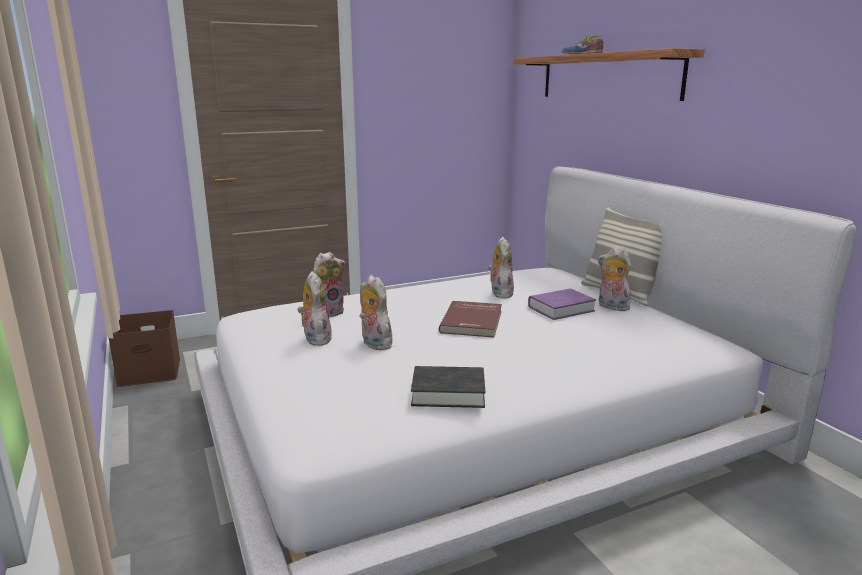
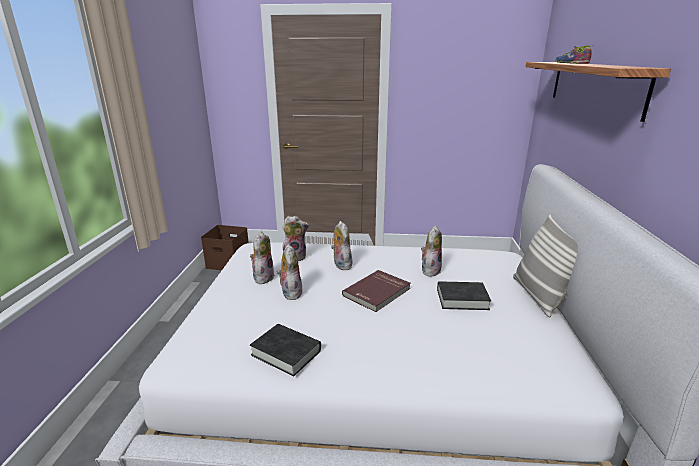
camera: 30 degrees right, 5 degrees up
(561, 309) = (462, 299): purple book -> black book
(611, 307) = (511, 309): plush toy -> plush toy (341, 265)

